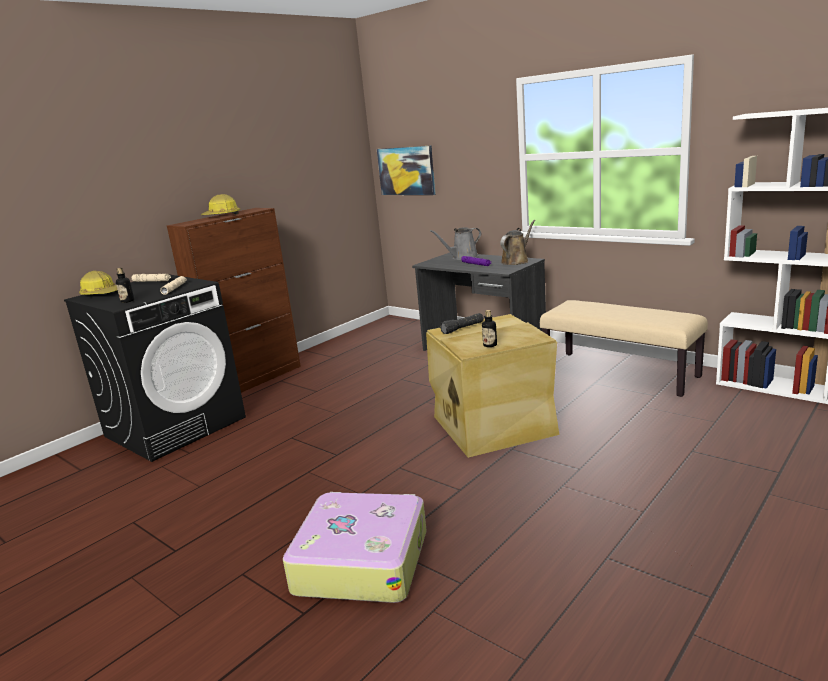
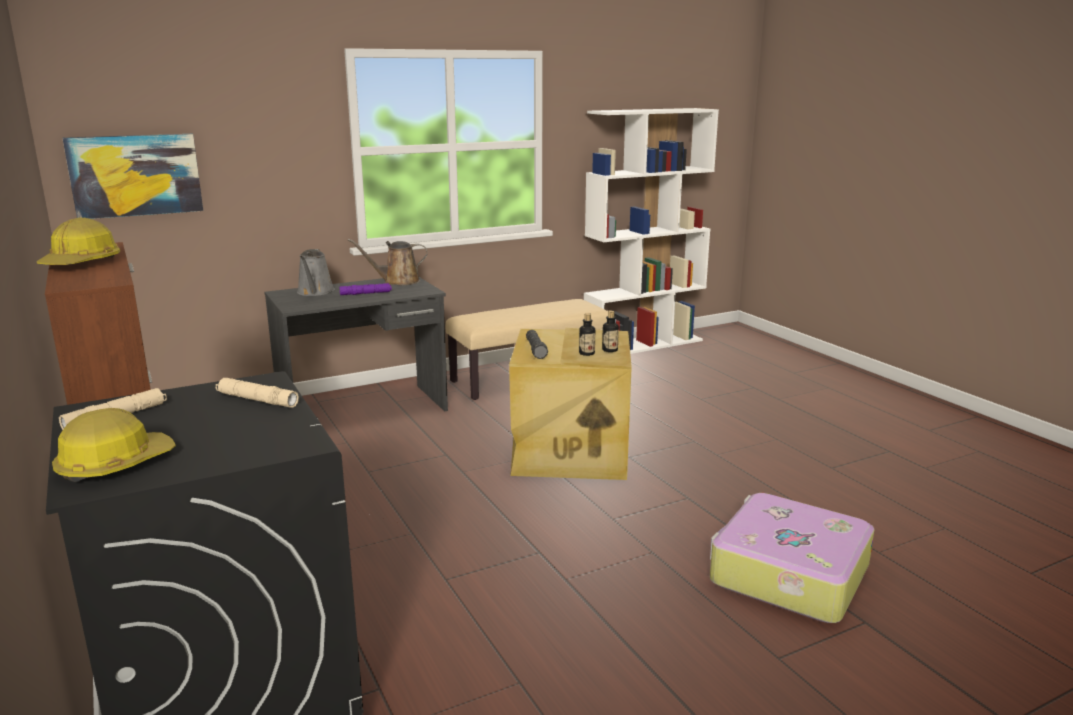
camera: 70 degrees left, 0 degrees up
(127, 301) = (269, 438): bottle -> bottle (586, 353)
(516, 261) = (397, 282): brown watering can -> brown watering can turned 75 degrees counterclockwise

